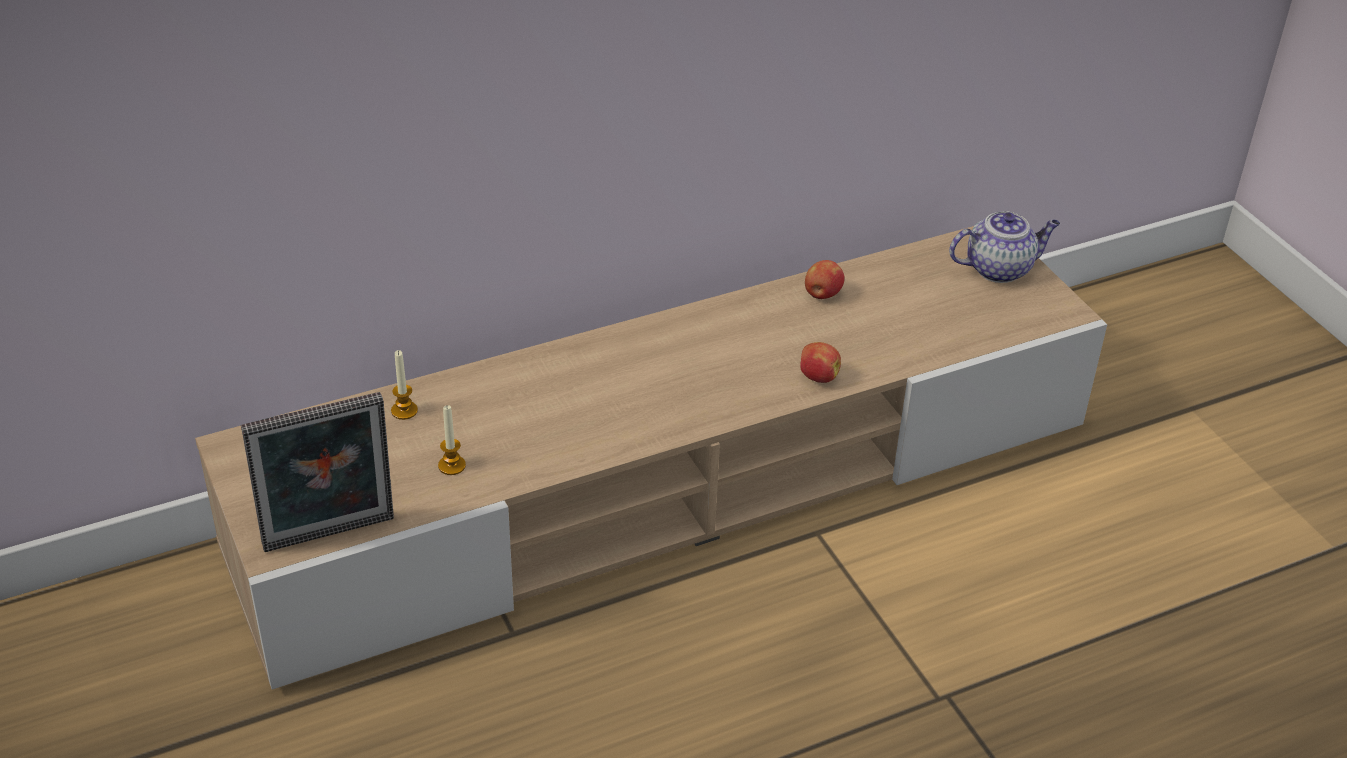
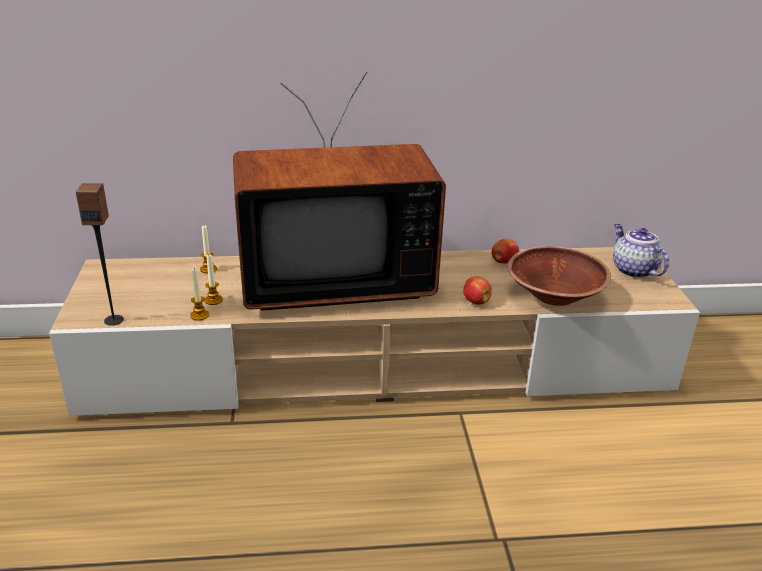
camera: 20 degrees right, 10 degrees down
(330, 537) = (114, 320): picture frame -> speaker
(450, 497) = (199, 315): none -> candle
(602, 389) = (332, 281): none -> television
(917, 341) = (555, 296): none -> brown bowl
(999, 268) = (633, 270): teapot -> teapot turned 120 degrees counterclockwise

